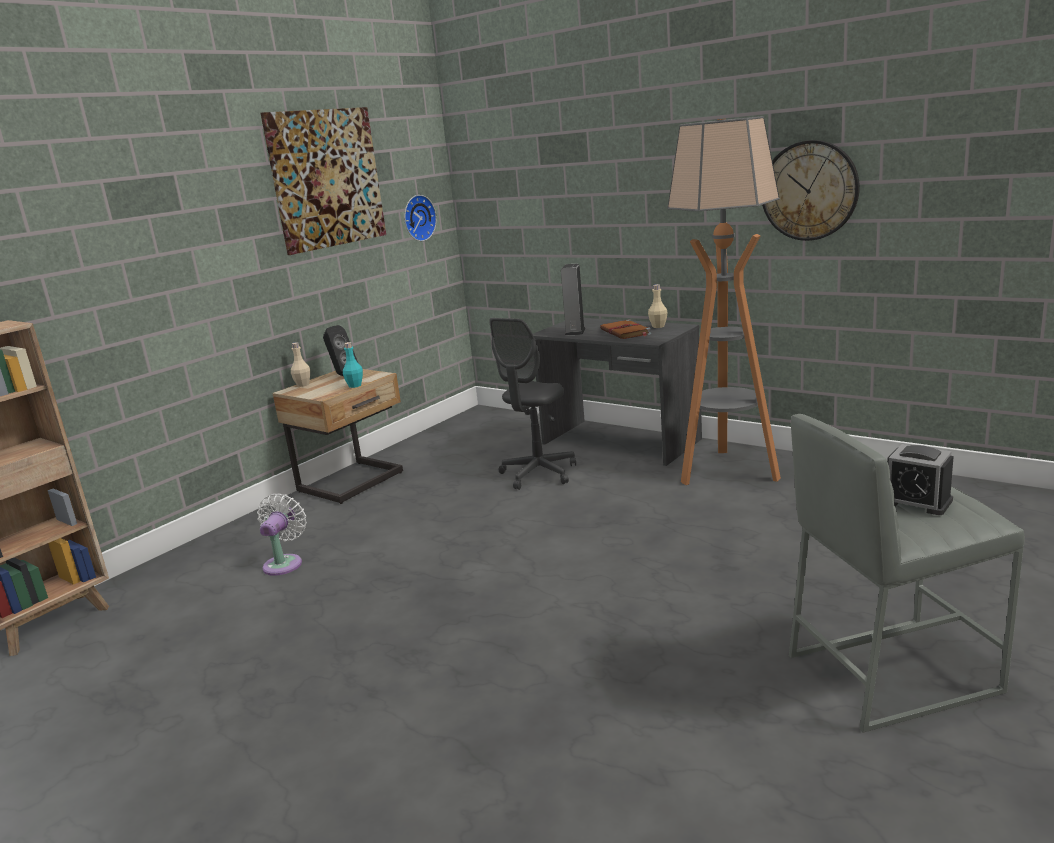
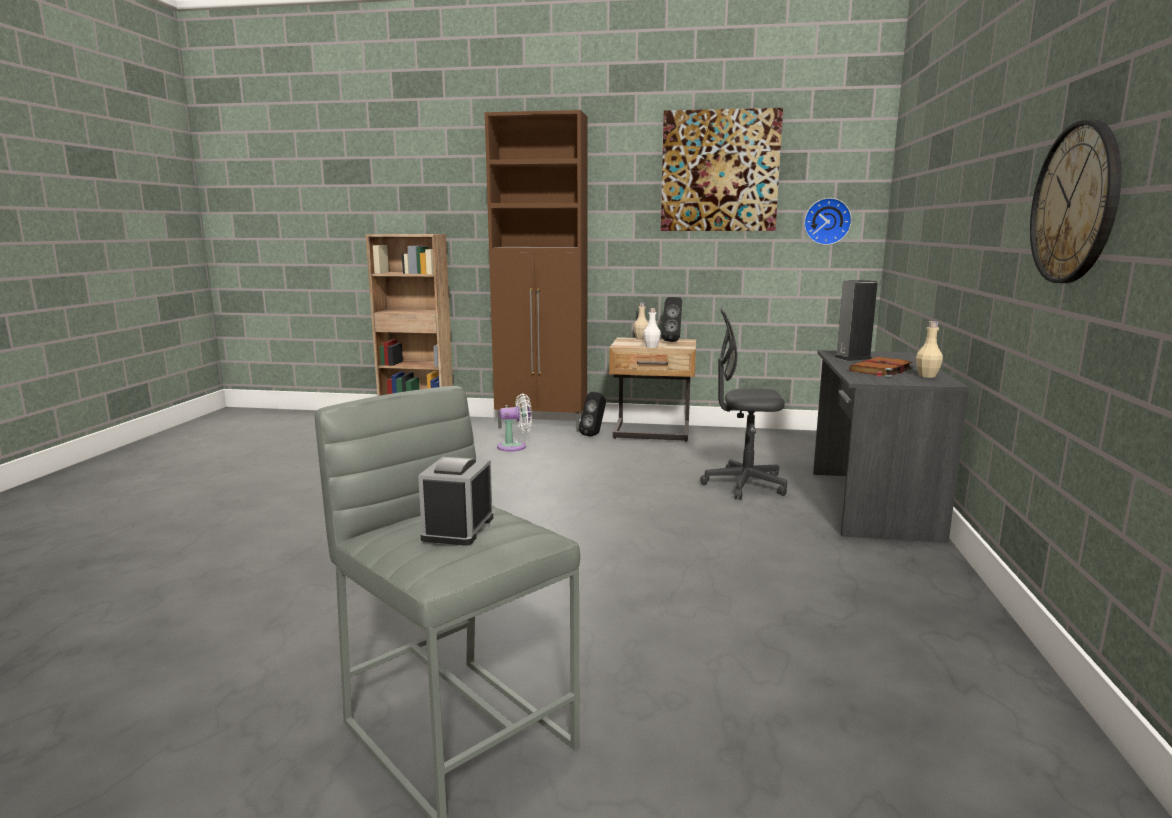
camera: 60 degrees right, 5 degrees down
(234, 535) = (543, 425): none -> brown cabinet
(314, 511) = (594, 435): none -> black speaker
(355, 385) = (651, 346): turquoise bottle -> white bottle
(727, 471) = (873, 571): floor lamp -> none

